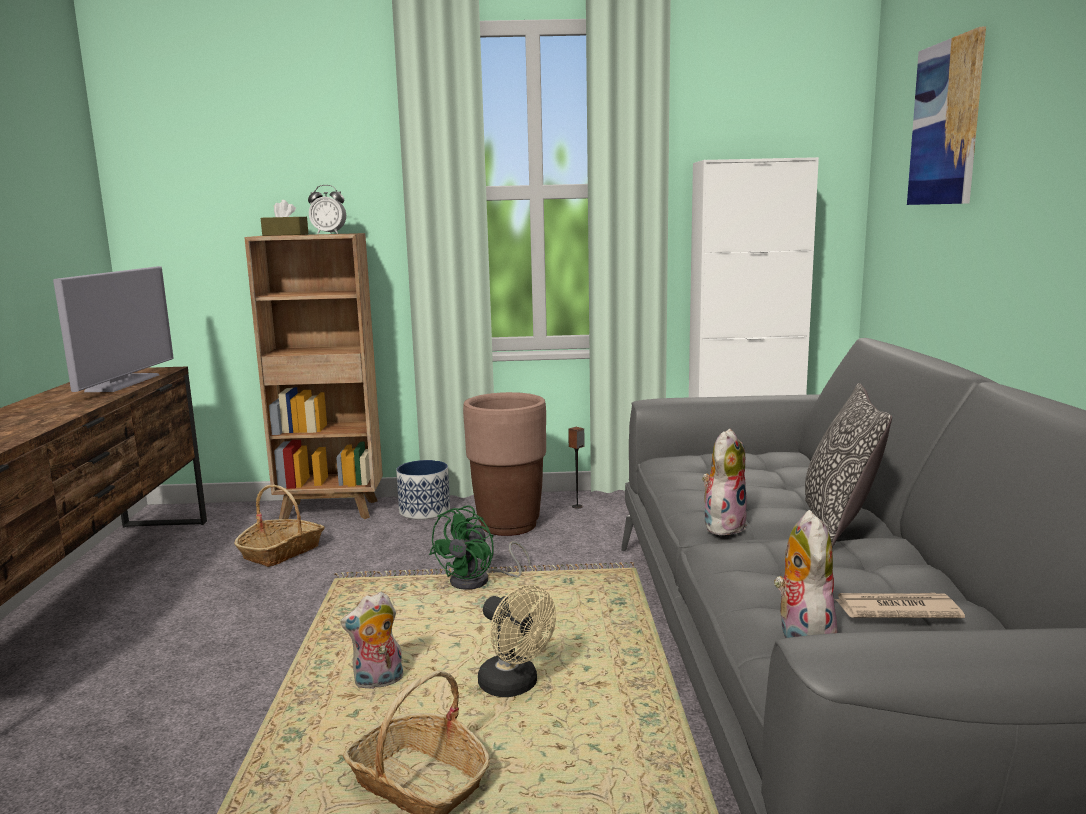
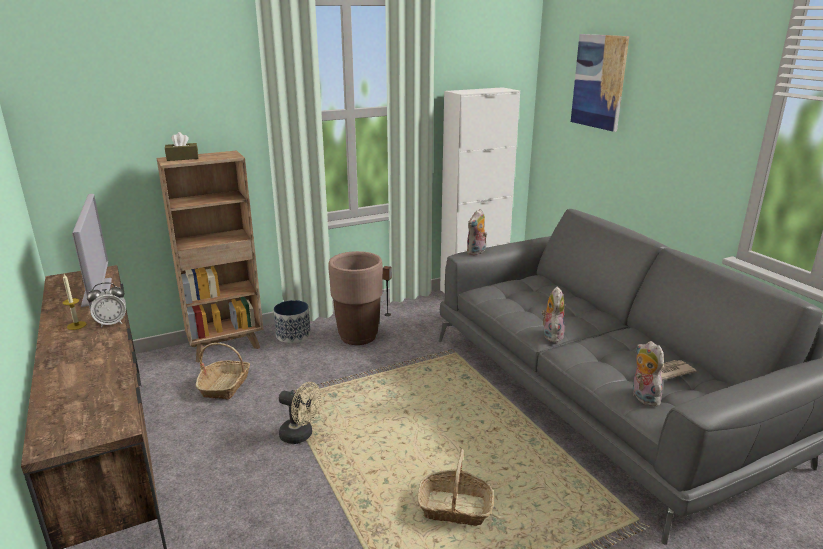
camera: 25 degrees left, 10 degrees up
(48, 404) = (76, 325): none -> candle
(329, 234) = (217, 155): alarm clock -> alarm clock (111, 323)
(378, 683) = (380, 459): plush toy -> plush toy (476, 252)
(478, 581) = (376, 380): green fan -> none
(515, 686) = (454, 441): beige fan -> beige fan (301, 435)
(838, 526) = (601, 325): pillow -> none

